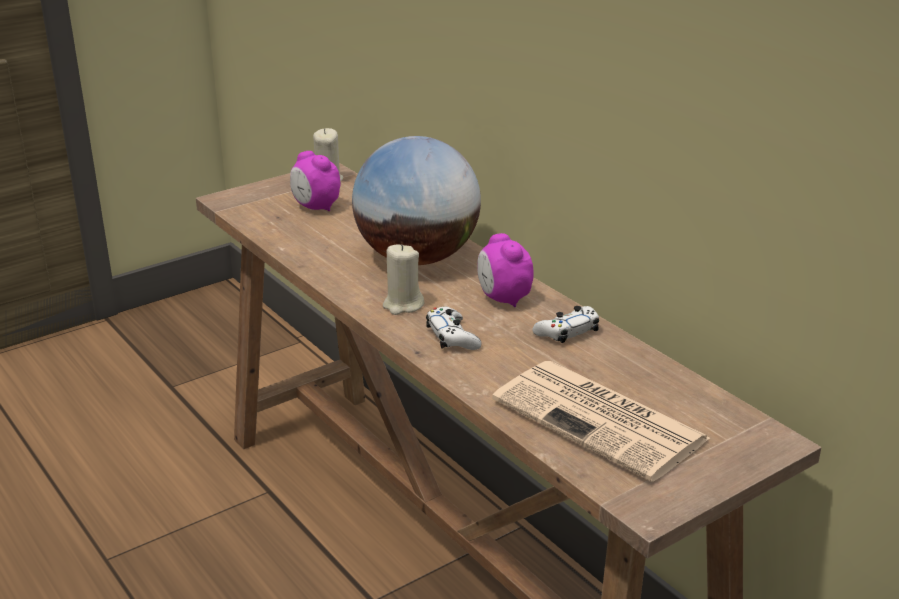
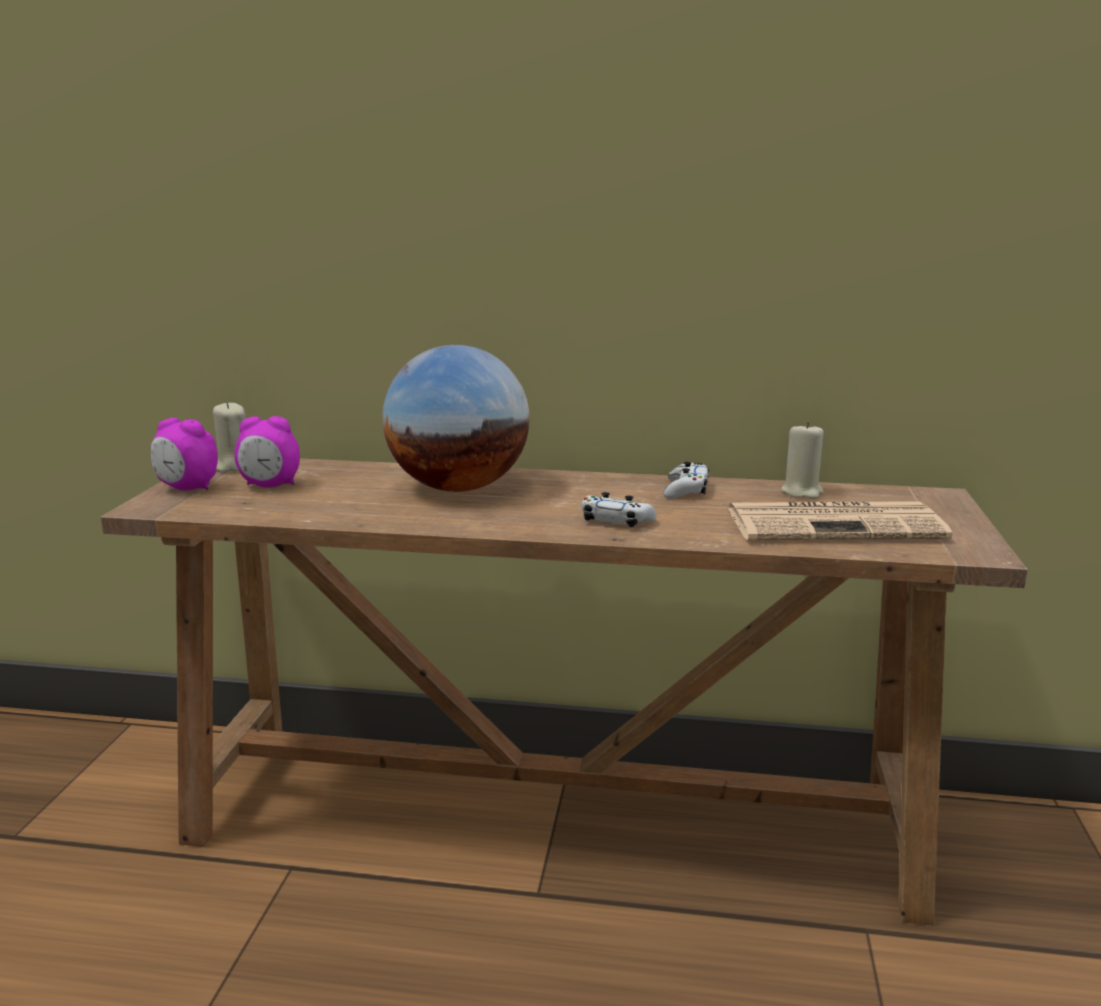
camera: 45 degrees left, 10 degrees down
(403, 305) = (525, 517): beige candle -> beige candle (802, 492)
(503, 299) = (593, 488): alarm clock -> alarm clock (187, 488)

